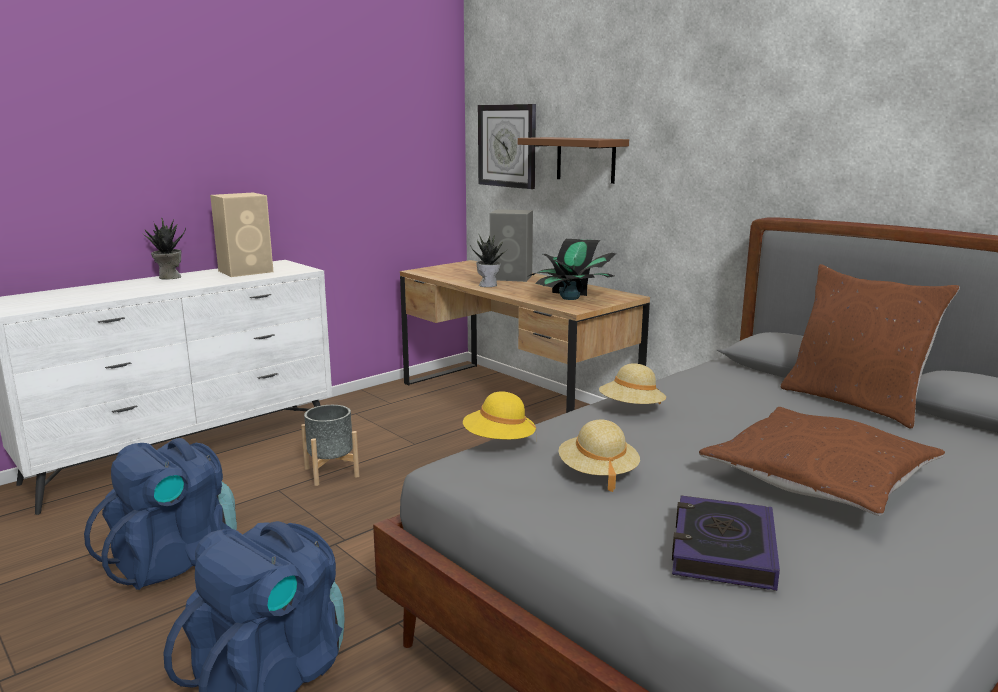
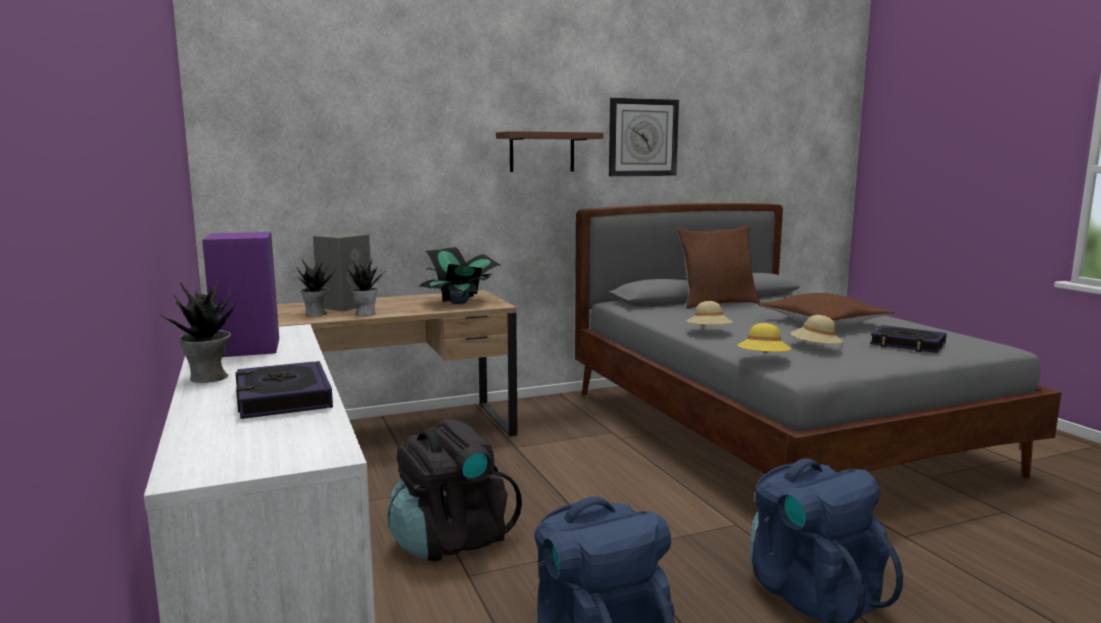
camera: 70 degrees left, 5 degrees down
(121, 292) = (283, 398): none -> book
(247, 271) = (248, 347): beige speaker -> purple speaker
(332, 472) = (450, 540): grey planter -> black backpack
(472, 277) = (316, 314): none -> potted plant
(507, 146) = (275, 167): wall clock -> wall clock (642, 137)
(585, 159) = (395, 177): brown shelf -> brown shelf (542, 152)

